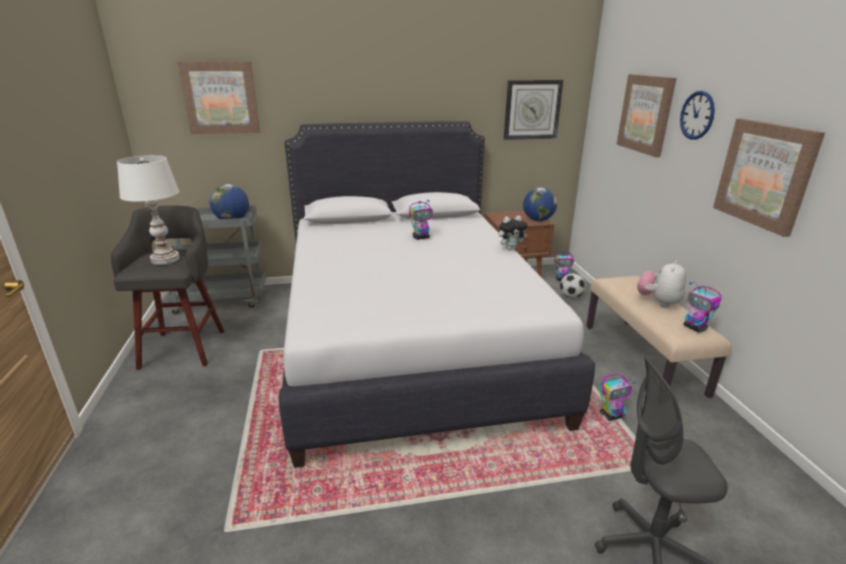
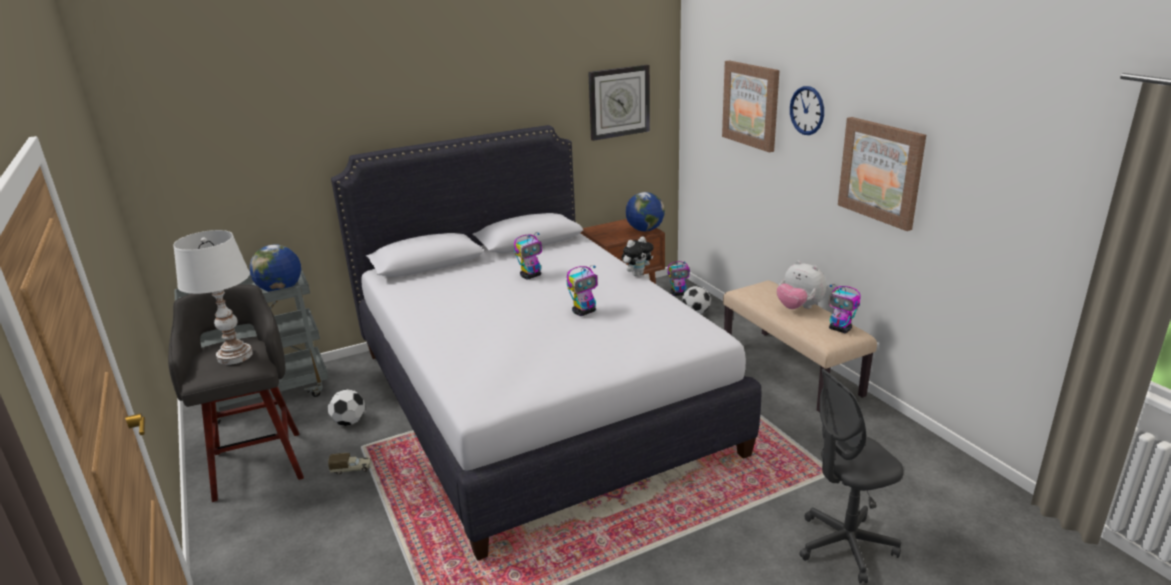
camera: 15 degrees left, 0 degrees up
(220, 98) = (242, 135): picture -> none
(244, 366) = (352, 469): none -> toy truck
(263, 330) = (349, 422): none -> football
(611, 415) = (778, 435): toy robot -> toy robot (584, 312)
(658, 302) = (799, 307): plush toy -> plush toy turned 60 degrees counterclockwise

